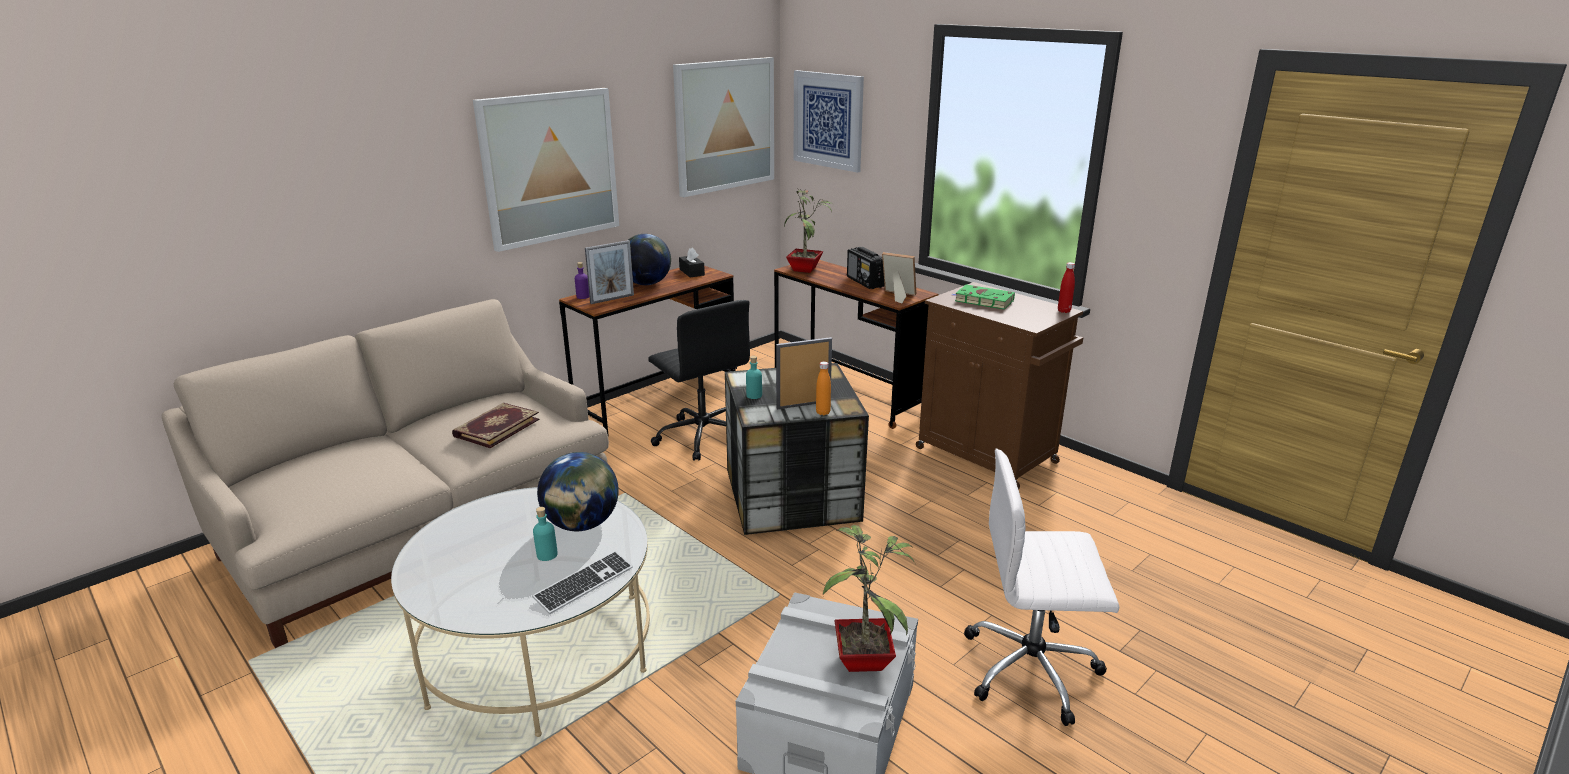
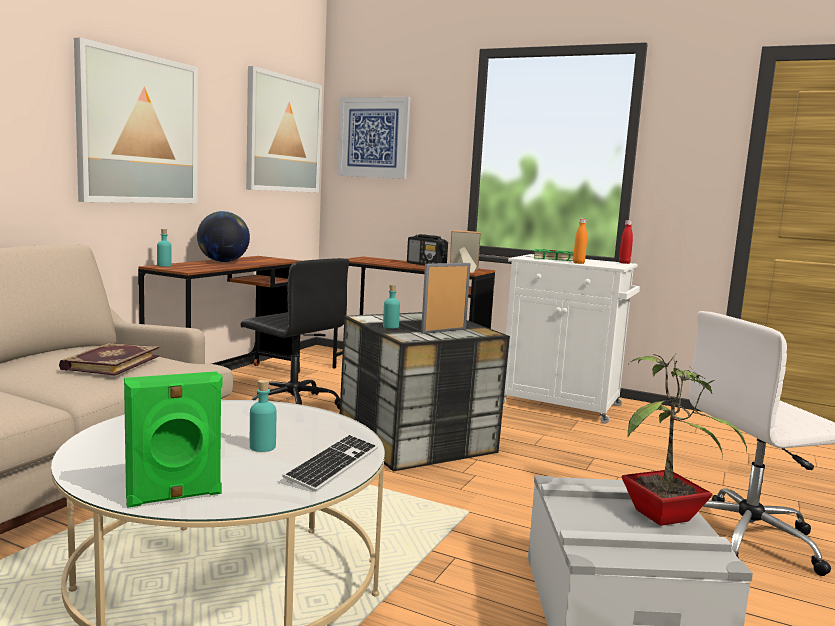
camera: 20 degrees left, 15 degrees down
(453, 606) = (174, 497): none -> green speaker
(582, 524) = (282, 423): globe -> none
(583, 297) = (164, 265): purple bottle -> turquoise bottle
(612, 299) = (197, 267): picture frame -> none
(692, 272) = (260, 258): black tissue box -> none
(806, 270) = (365, 260): potted plant -> none
(823, 412) = (467, 334): orange bottle -> orange bottle (578, 263)
(988, 456) = (563, 405): brown cabinet -> white cabinet

